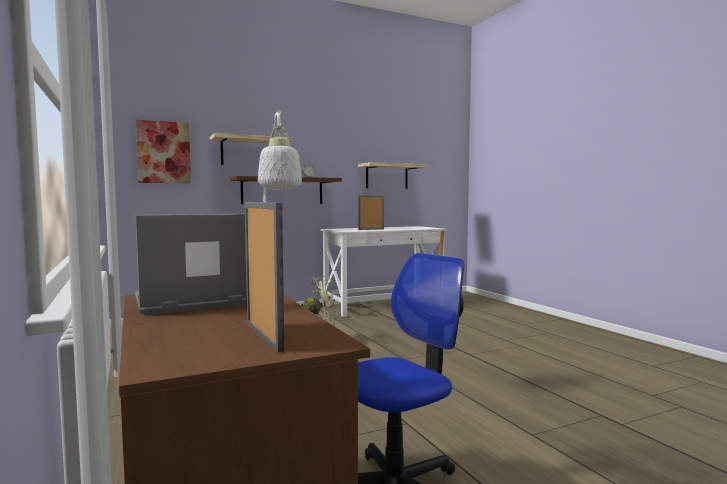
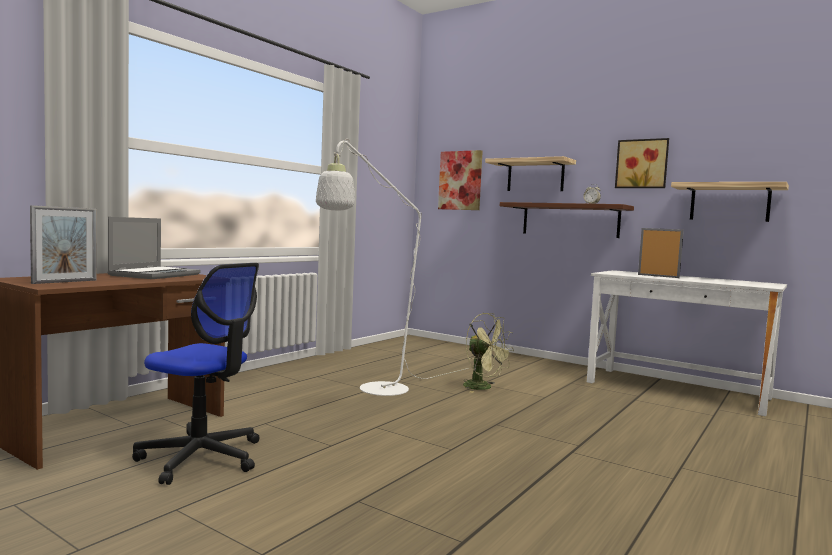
camera: 60 degrees right, 0 degrees up
(195, 302) = (155, 275): laptop -> laptop turned 75 degrees clockwise
(333, 147) = (642, 164): none -> picture

